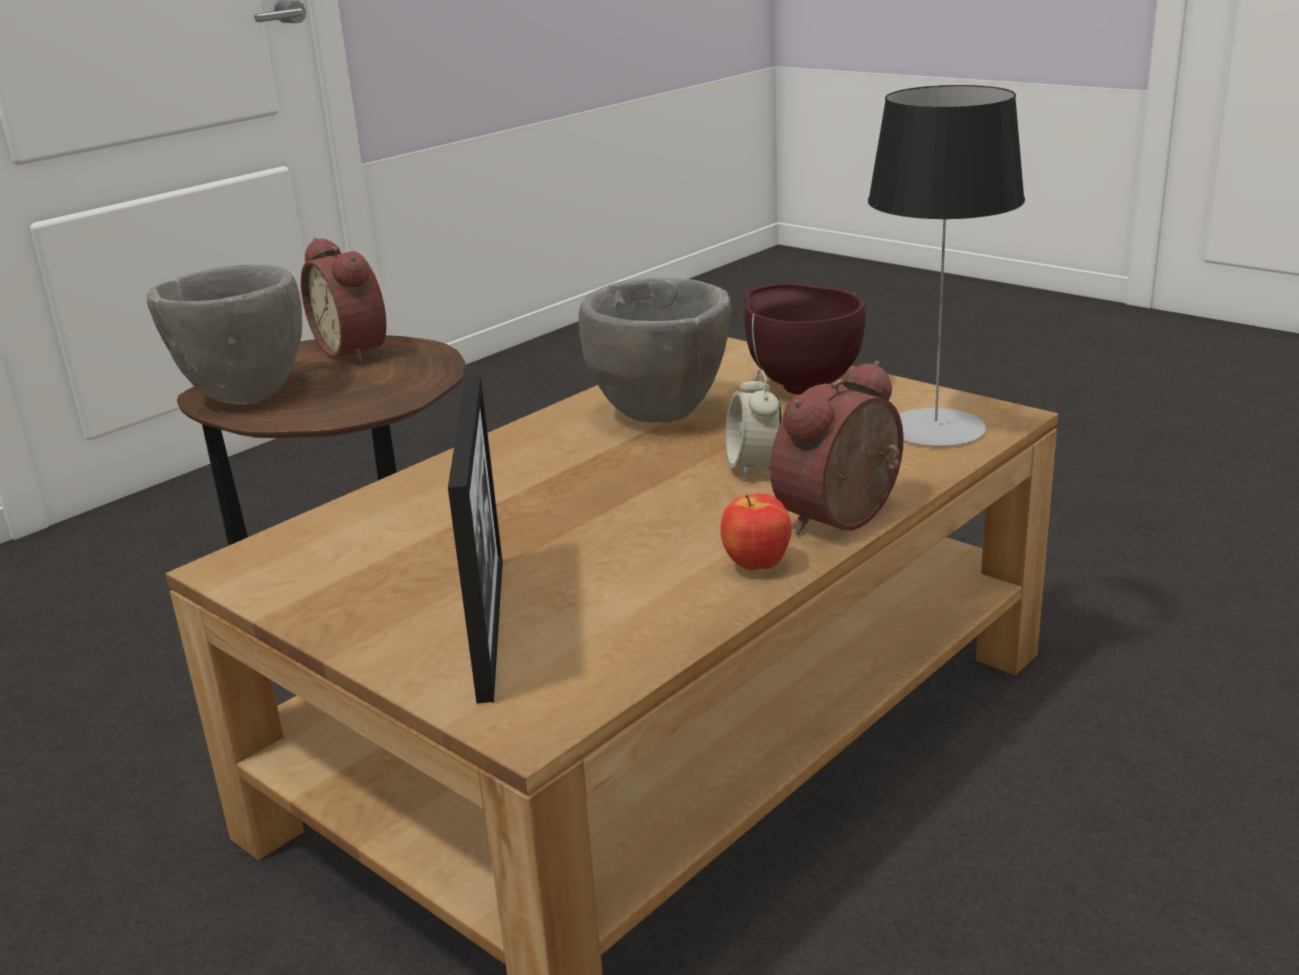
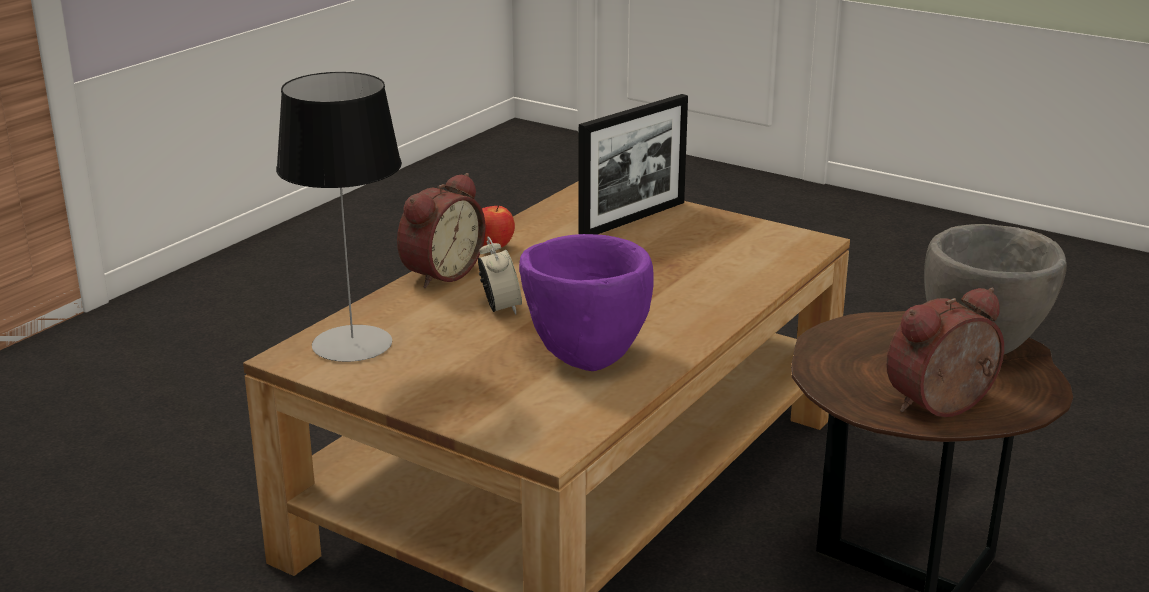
camera: 170 degrees right, 0 degrees up
(356, 350) = (944, 407): alarm clock -> alarm clock turned 75 degrees counterclockwise
(490, 626) = (632, 219): picture frame -> picture frame turned 120 degrees counterclockwise
(660, 415) = (585, 355): grey bowl -> purple bowl
(800, 386) = (460, 390): brown bowl -> none

